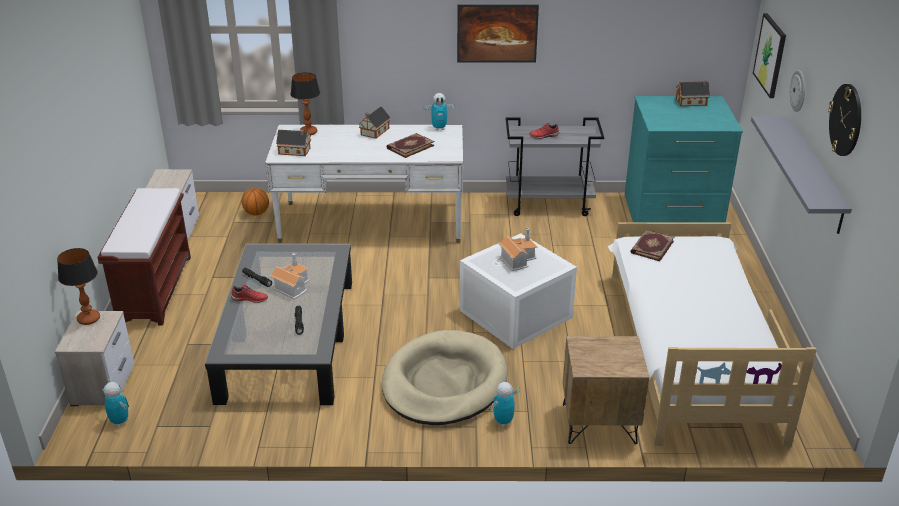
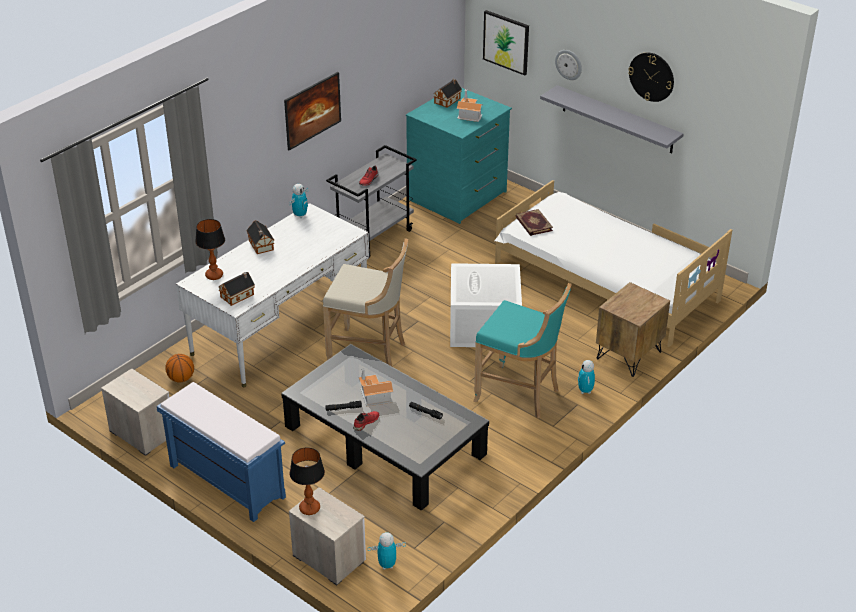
camera: 50 degrees left, 5 degrees up
(155, 289) = (225, 481): brown bench -> blue bench
(395, 275) = (369, 353): none -> beige stool
(410, 147) = (310, 242): book -> none
(444, 383) = (520, 394): beige dog bed -> turquoise stool
(517, 259) = (480, 281): toy house -> toy house (468, 114)

